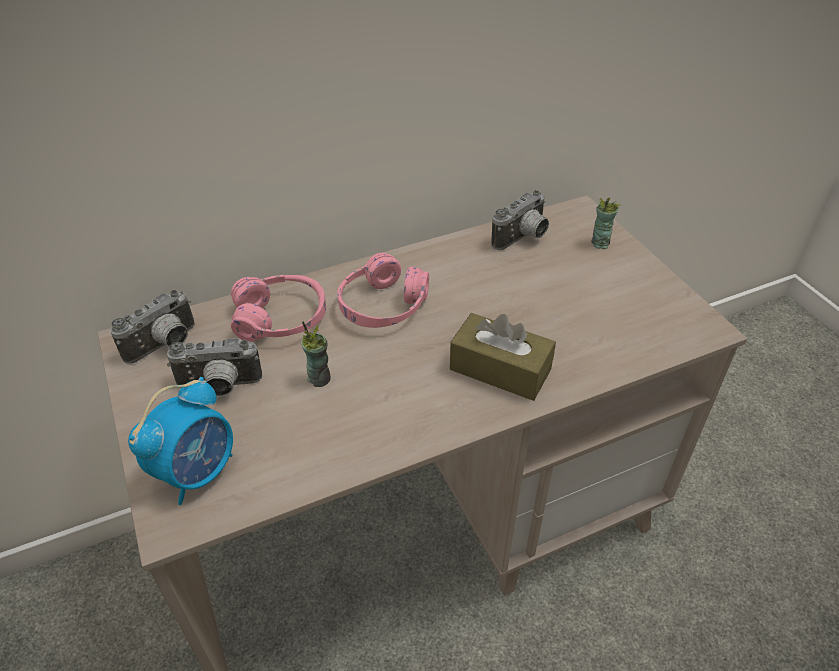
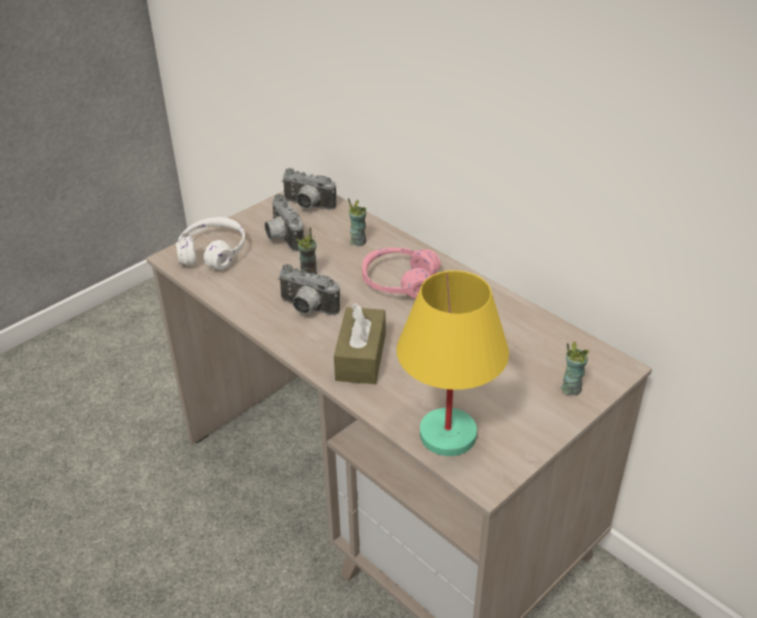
camera: 70 degrees right, 5 degrees down
(198, 471) = (213, 253): alarm clock -> white headphones
(281, 319) = (358, 241): pink headphones -> cup
(523, 238) = (541, 337): camera -> camera (306, 309)
(641, 335) = (448, 434): none -> yellow table lamp

